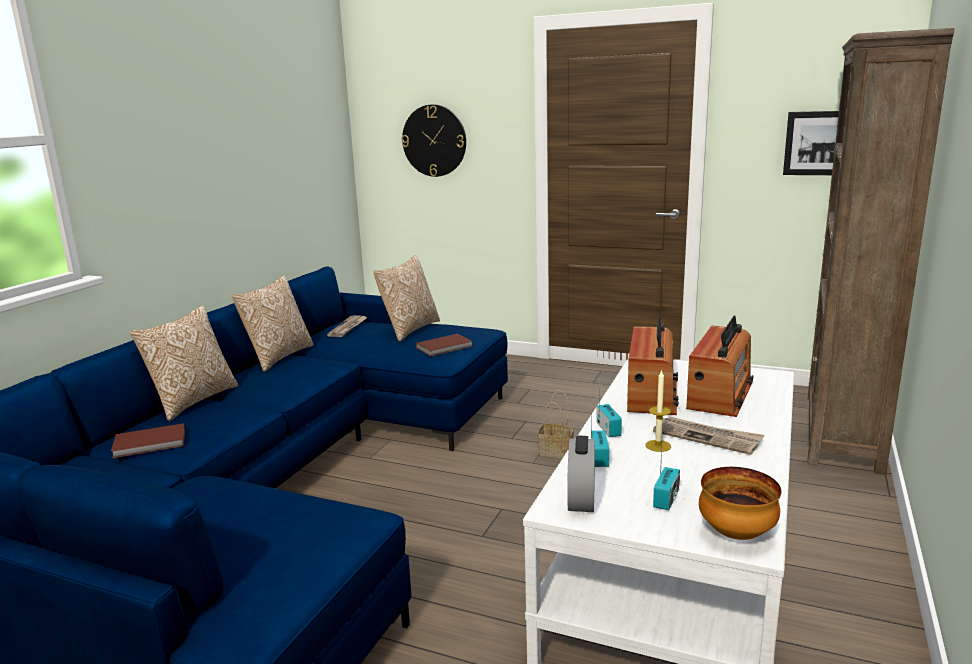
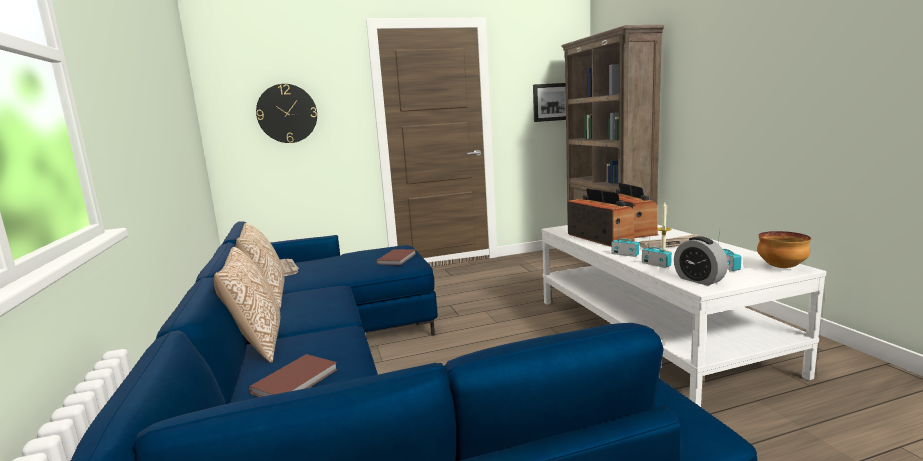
camera: 40 degrees left, 5 degrees down
(409, 329) = (343, 257): pillow -> none
(557, 451) = (499, 312): basket -> none

